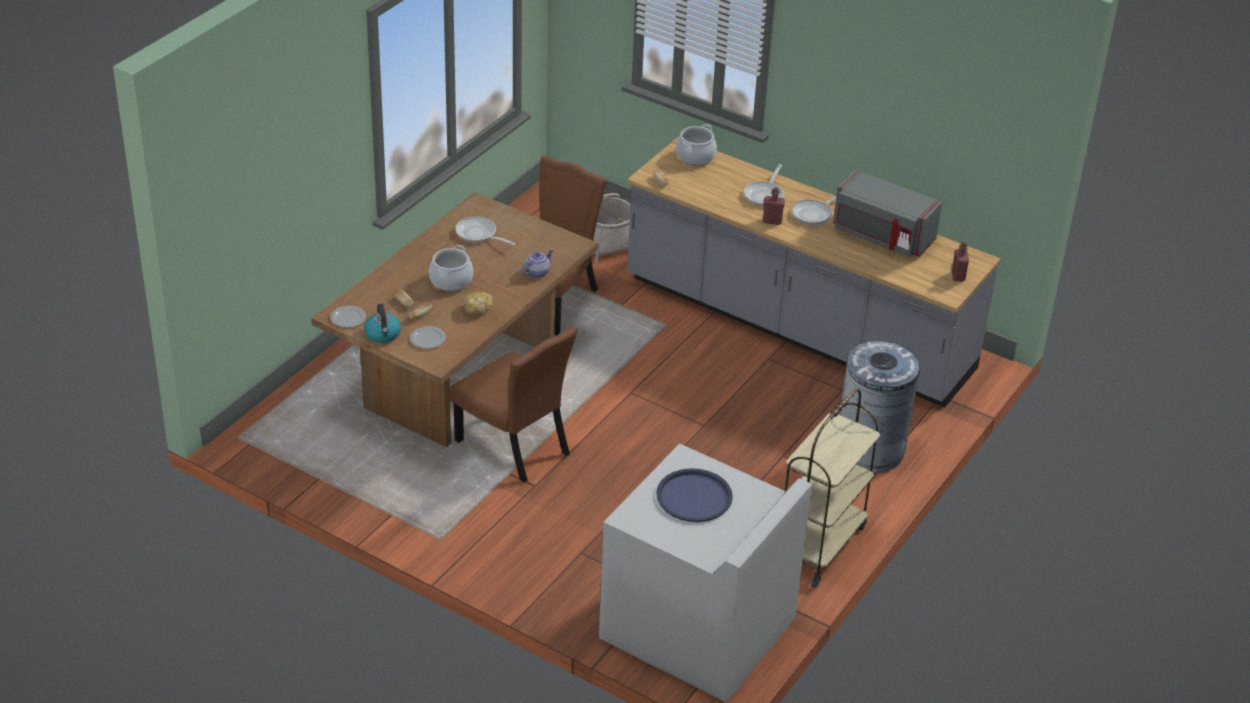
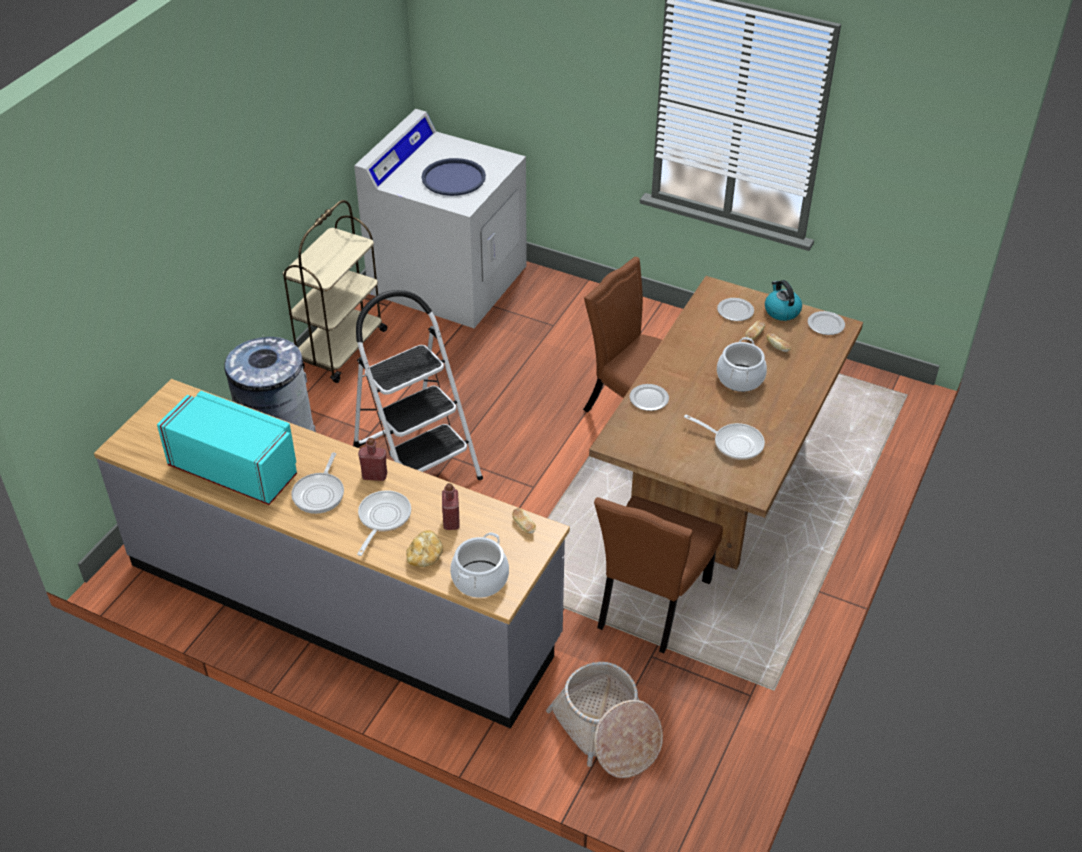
camera: 175 degrees right, 5 degrees up
(478, 309) = (698, 348): bread -> bread (425, 557)
(537, 272) = (649, 399): teapot -> plate
(738, 426) = (416, 460): none -> step ladder
(813, 214) = (320, 493): frying pan -> frying pan turned 150 degrees clockwise
(881, 236) = (236, 468): grey microwave -> turquoise microwave
(958, 276) = (155, 420): red bottle -> red bottle (451, 521)

